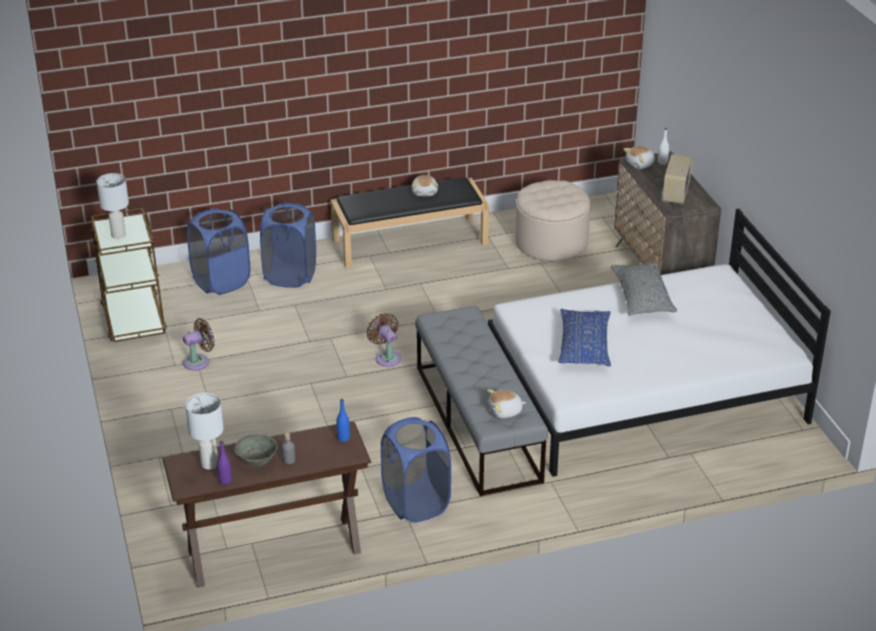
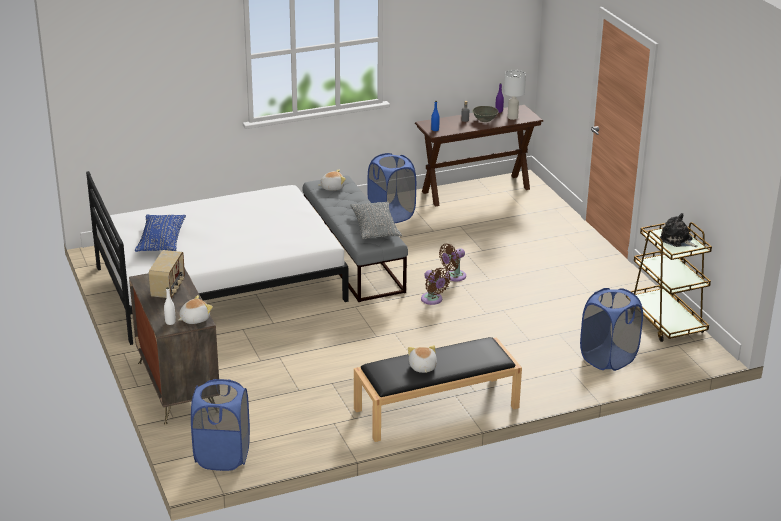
camera: 175 degrees right, 5 degrees down
(118, 234) = (677, 240): white table lamp -> plush toy
(199, 362) = (587, 291): brown fan -> brown fan (453, 276)
(290, 276) = (545, 367): blue laundry basket -> blue laundry basket (222, 456)
(551, 243) = (286, 413): beige ottoman -> none
(584, 346) = (271, 219): blue pillow -> blue pillow (161, 241)
(642, 298) = (217, 254): grey pillow -> grey pillow (375, 228)

